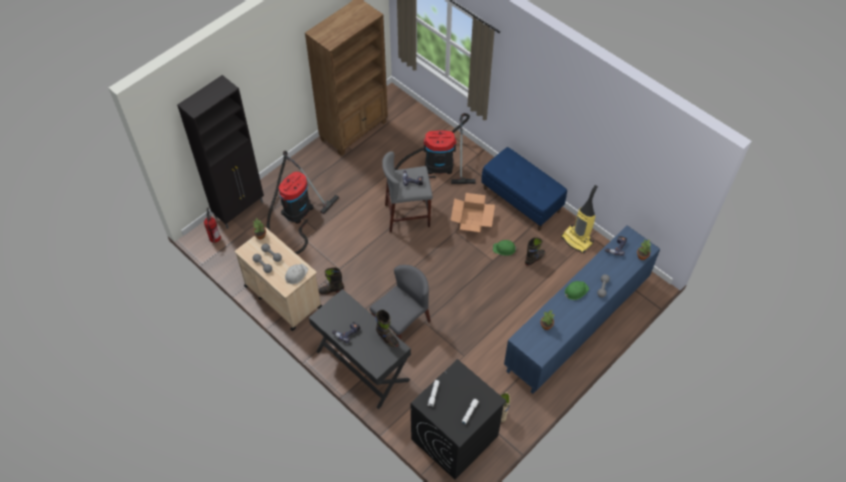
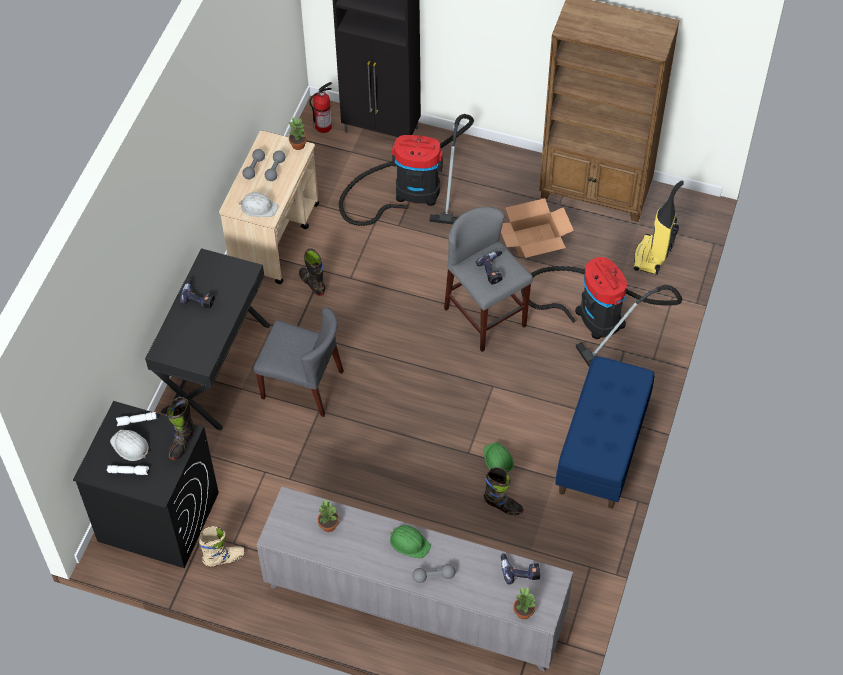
camera: 65 degrees right, 0 degrees up
(387, 338) = (211, 344): black boot -> black boot (182, 443)
(451, 405) = (130, 446): none -> white hard hat
(472, 220) = (525, 399): cardboard box -> cardboard box (534, 240)
(577, 240) = (572, 551): vacuum cleaner -> vacuum cleaner (652, 256)
(577, 325) = (414, 605): blue cabinet -> grey cabinet

